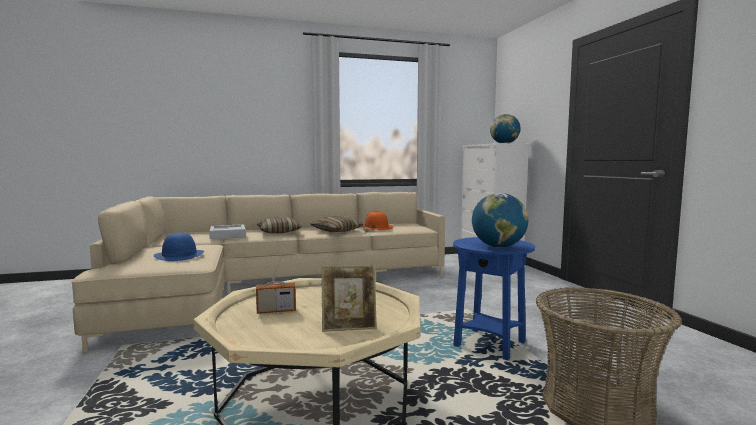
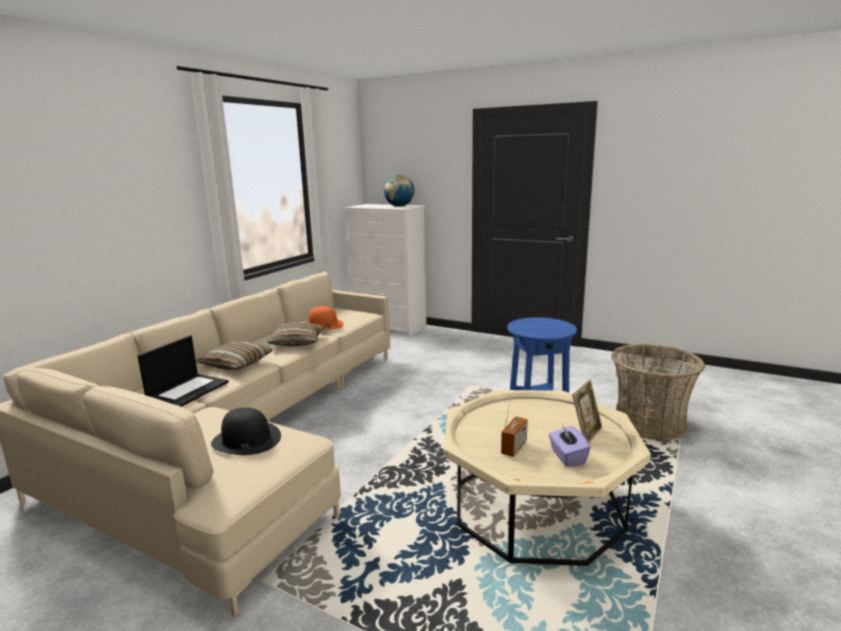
camera: 45 degrees left, 10 degrees up
(179, 255) = (246, 439): blue hat -> black hat
(228, 235) = (188, 390): grey tray -> laptop
(288, 330) = (567, 457): none -> purple tissue box
(498, 247) = (555, 330): globe -> none

